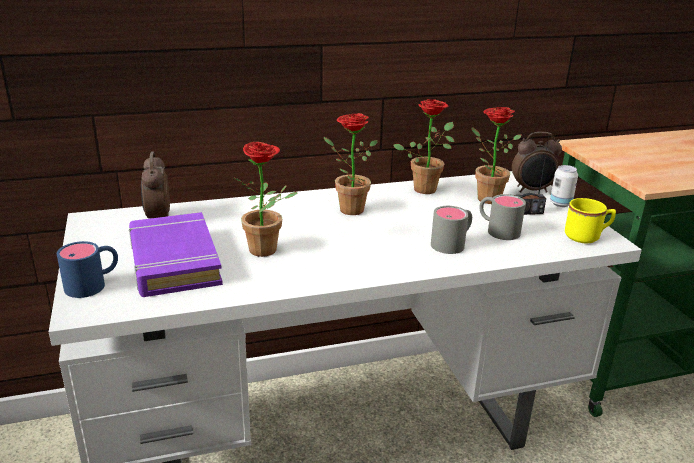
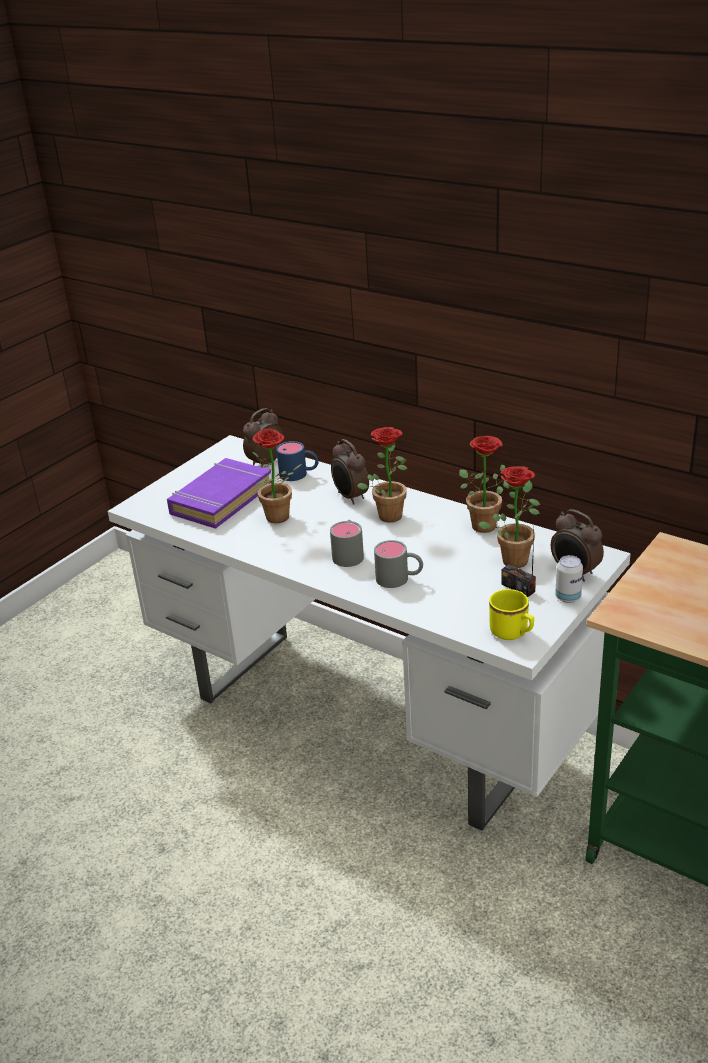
camera: 55 degrees right, 5 degrees up
(93, 284) = (164, 493): blue mug -> blue mug (299, 474)
(293, 211) = (350, 497): none -> alarm clock
(497, 229) = (456, 588): grey mug -> grey mug (349, 553)

